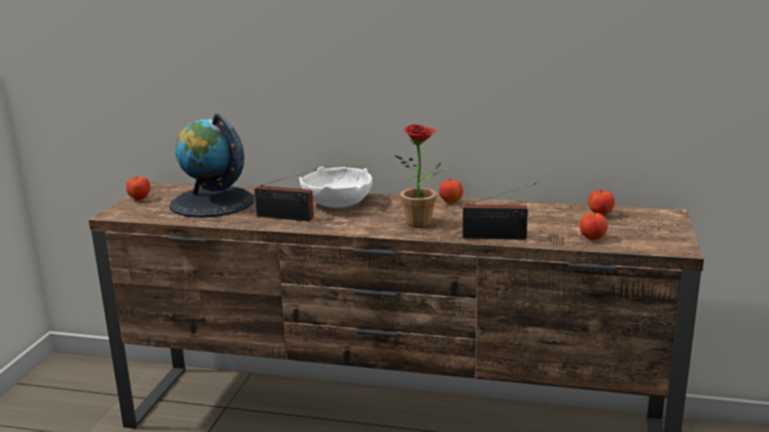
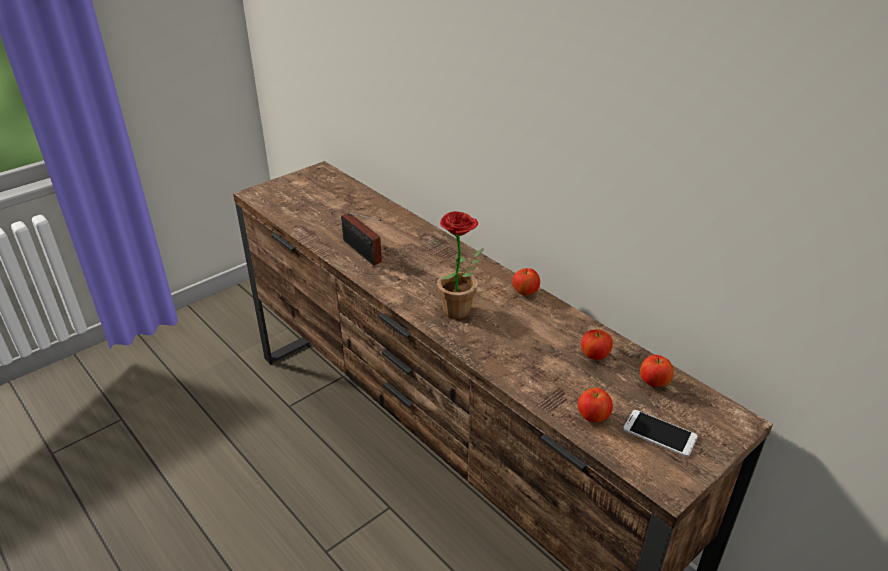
camera: 35 degrees right, 15 degrees up
(140, 199) = (292, 181): apple -> apple (595, 356)
(212, 203) = (333, 208): globe -> none
(338, 203) = (426, 251): white bowl -> none
(498, 237) = (501, 367): radio -> none
(639, 232) = (659, 433): none -> phone

